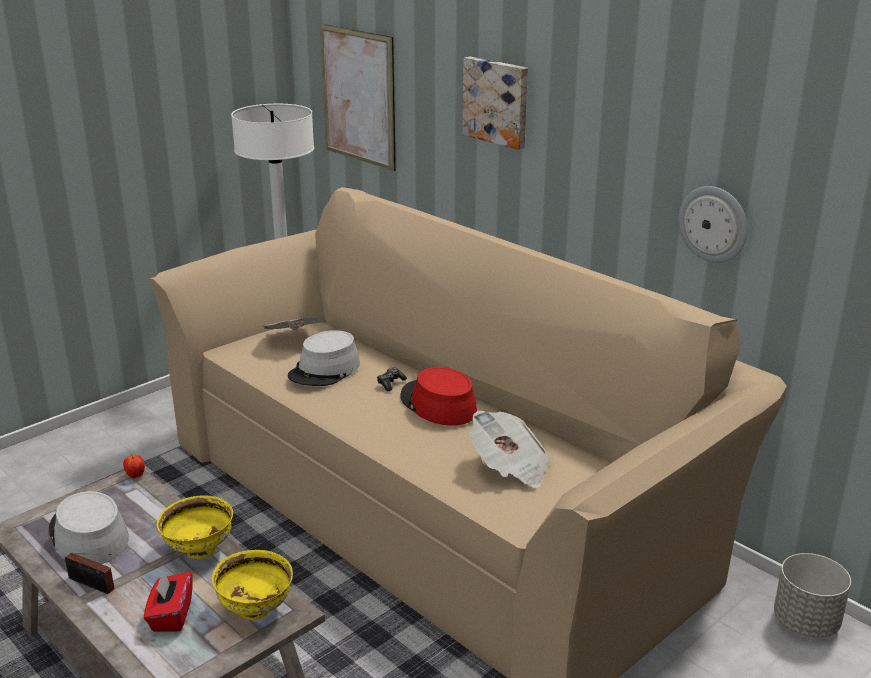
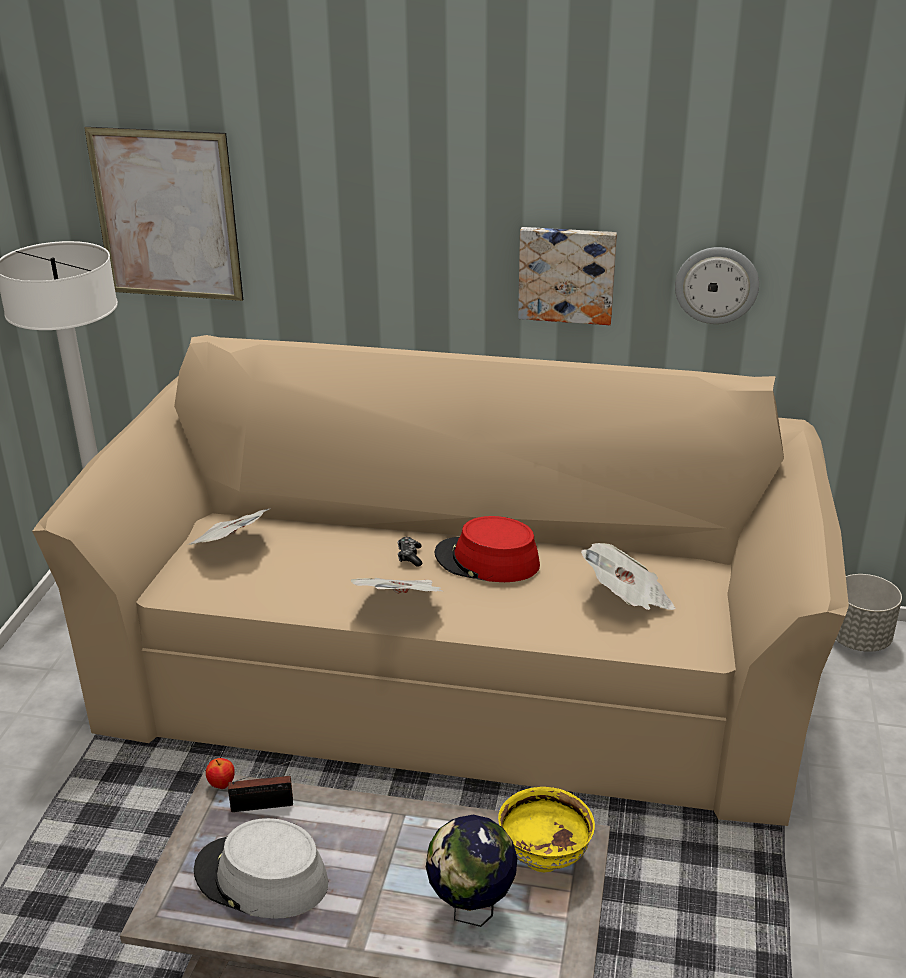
camera: 35 degrees left, 5 degrees up
(93, 585) = (345, 926): radio -> radio (266, 805)
(171, 616) = (471, 910): red tissue box -> globe
(199, 551) = (409, 830): yellow bowl -> none
(325, 370) = (319, 569): grey hat -> none
(343, 409) = (401, 604): none -> newspaper
(497, 101) = (409, 194): picture -> picture (567, 274)

